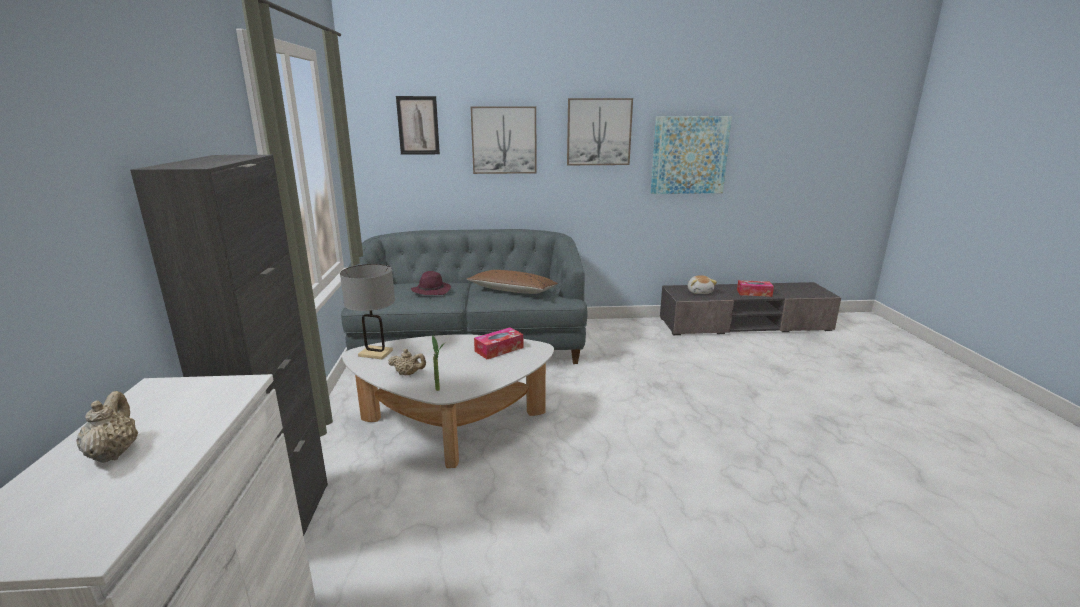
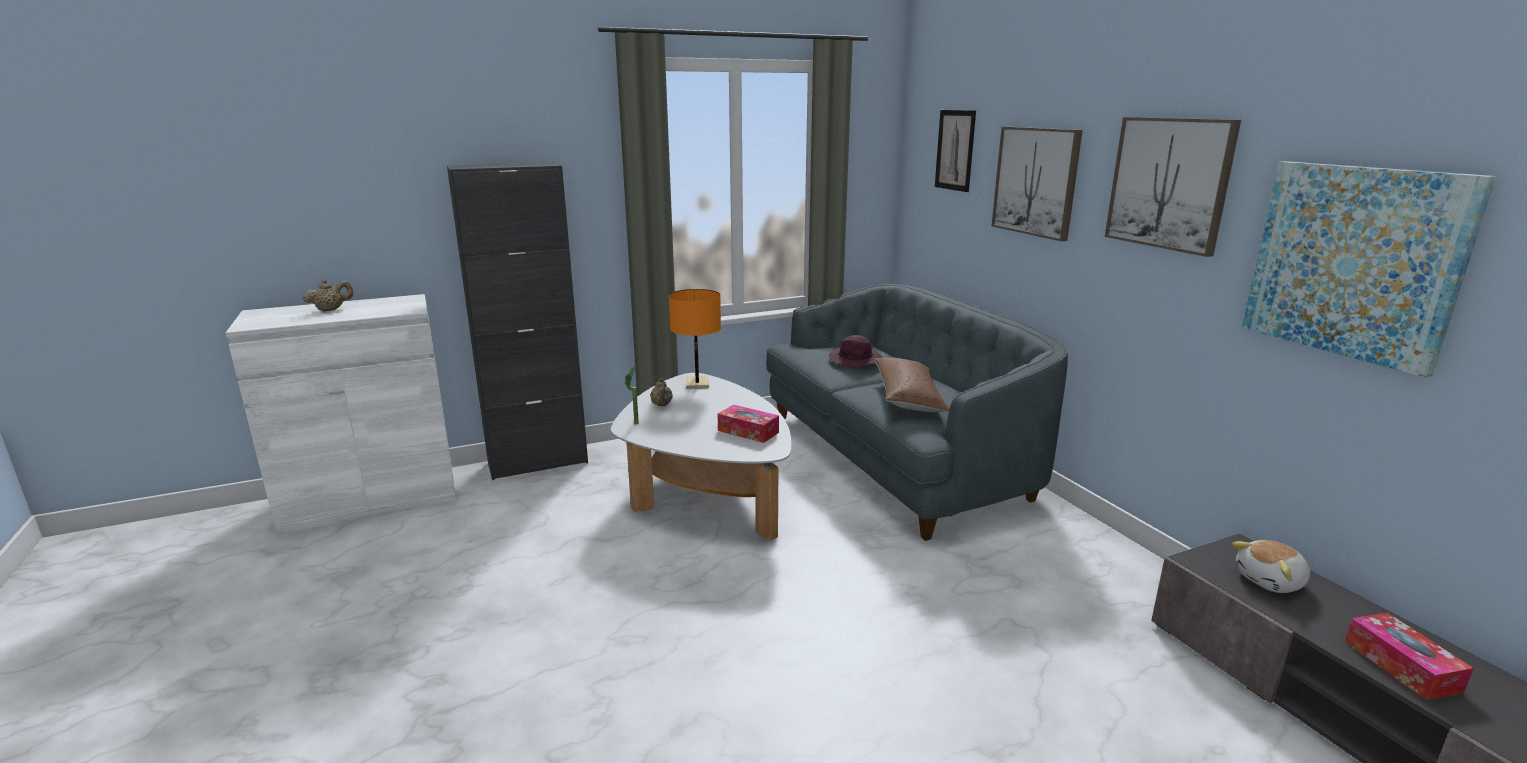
camera: 70 degrees right, 0 degrees up
(375, 353) = (697, 383): grey table lamp -> orange table lamp

